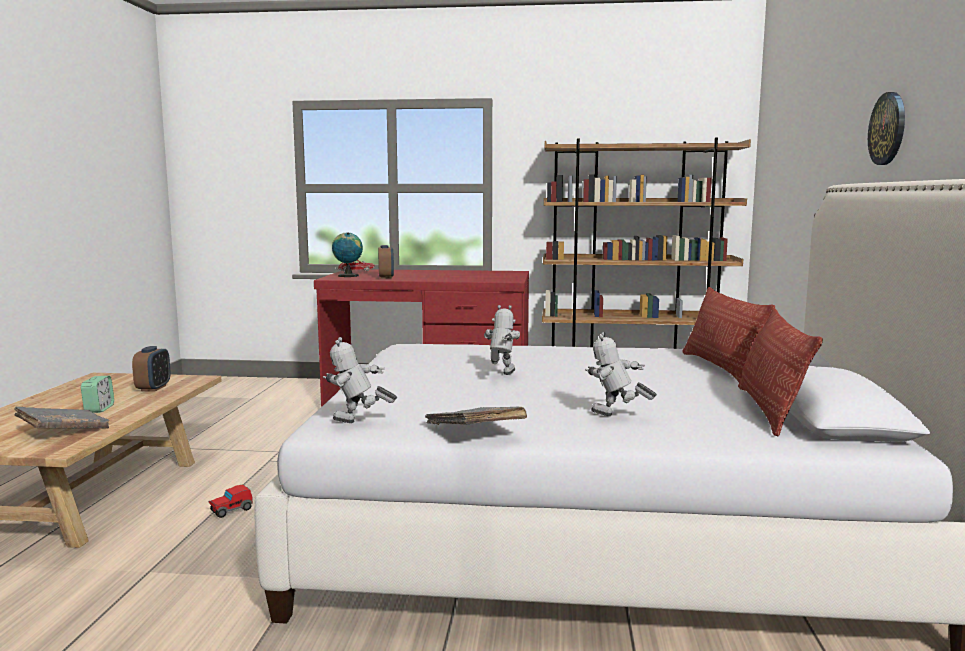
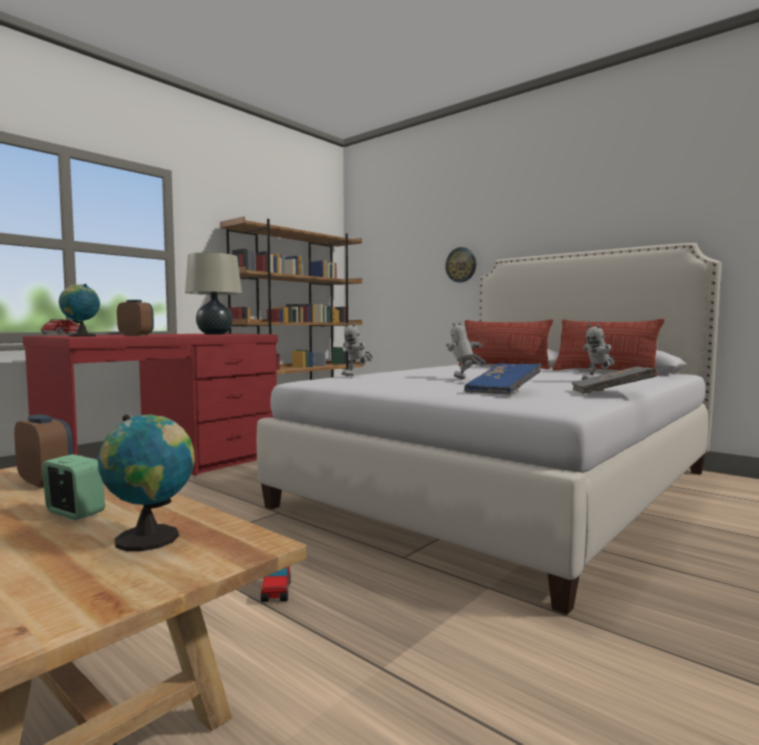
camera: 55 degrees left, 5 degrees down
(64, 431) = (152, 538): grey book -> globe
(358, 424) = (560, 402): toy robot -> toy robot (357, 375)
(416, 399) = (503, 391): none -> blue book
(471, 277) = (214, 334): none -> beige table lamp
(888, 129) = (541, 227): wall clock -> wall clock (461, 265)

